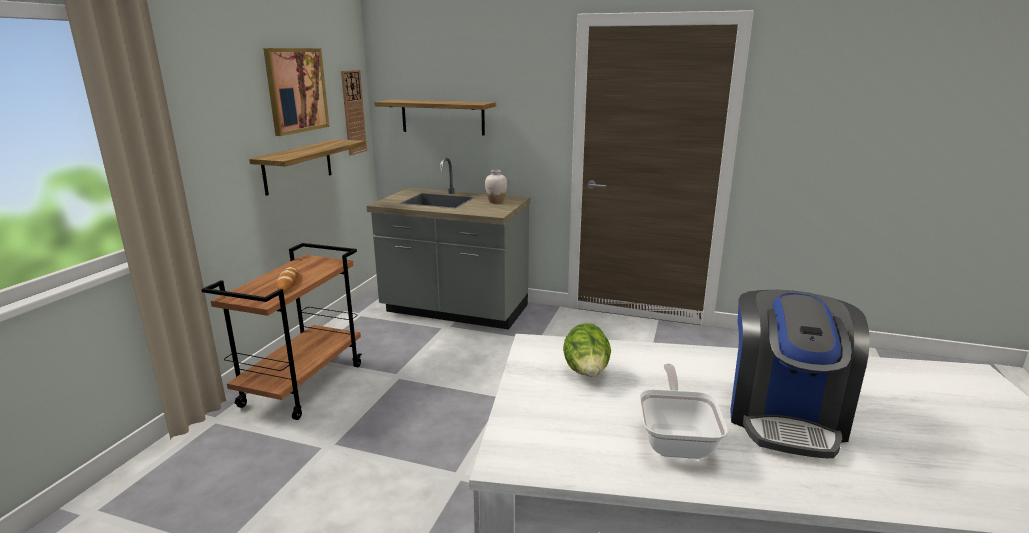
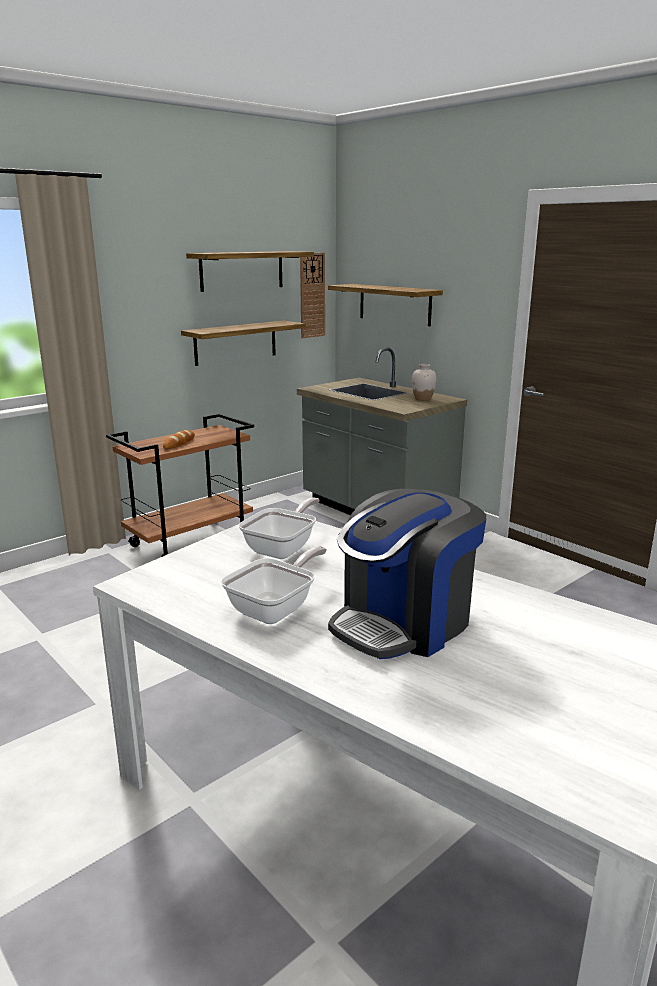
camera: 30 degrees right, 0 degrees up
(296, 90) = (242, 270): picture -> shelf
(587, 373) = (283, 548): lettuce -> frying pan

